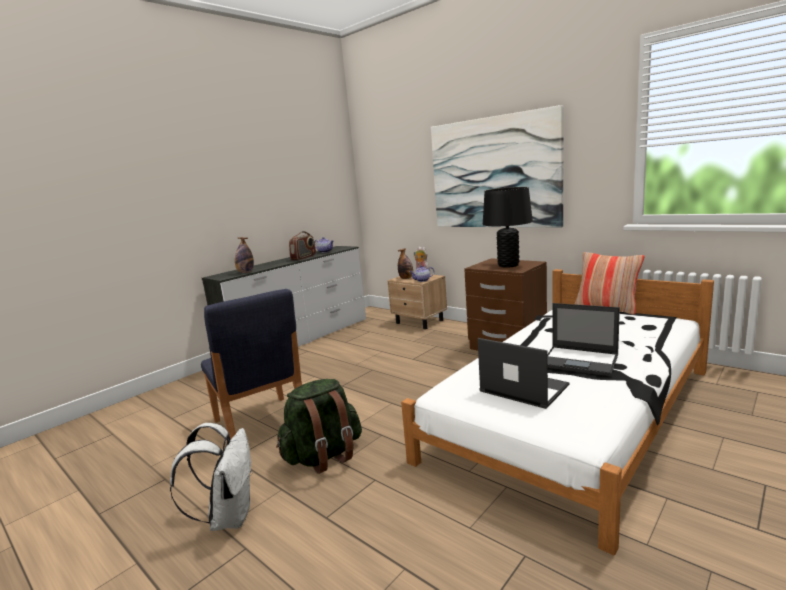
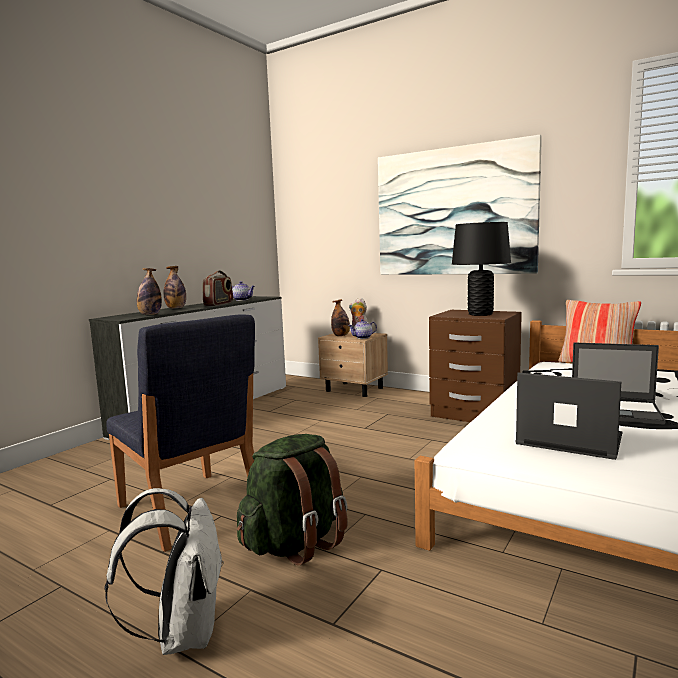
camera: 10 degrees left, 5 degrees down
(269, 263) = (176, 308): none -> bottle

